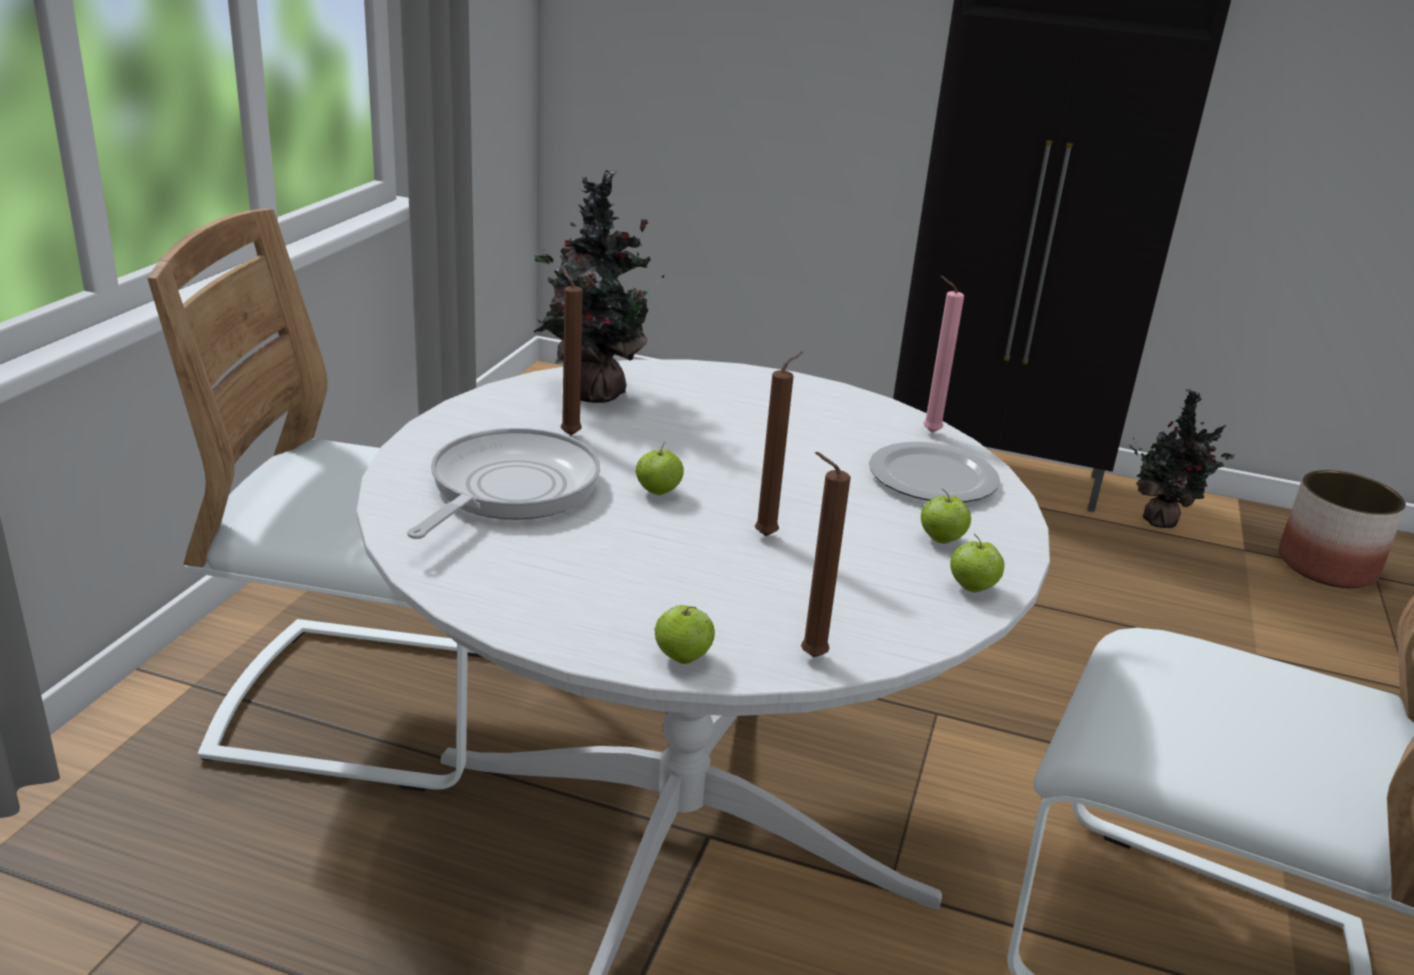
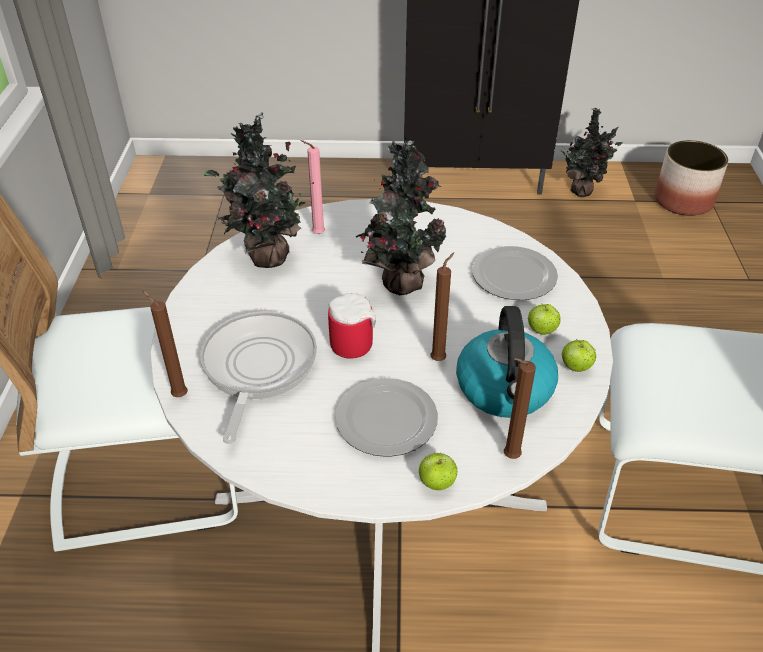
camera: 15 degrees left, 15 degrees up
(568, 434) = (270, 302): brown candle -> brown candle (178, 395)
(653, 576) = (387, 418): none -> plate
(658, 492) = (354, 340): apple -> mug
(759, 450) = (399, 282): none -> potted plant
(847, 587) = (505, 390): none -> kettle
(928, 432) = (494, 234): pink candle -> pink candle (316, 234)

